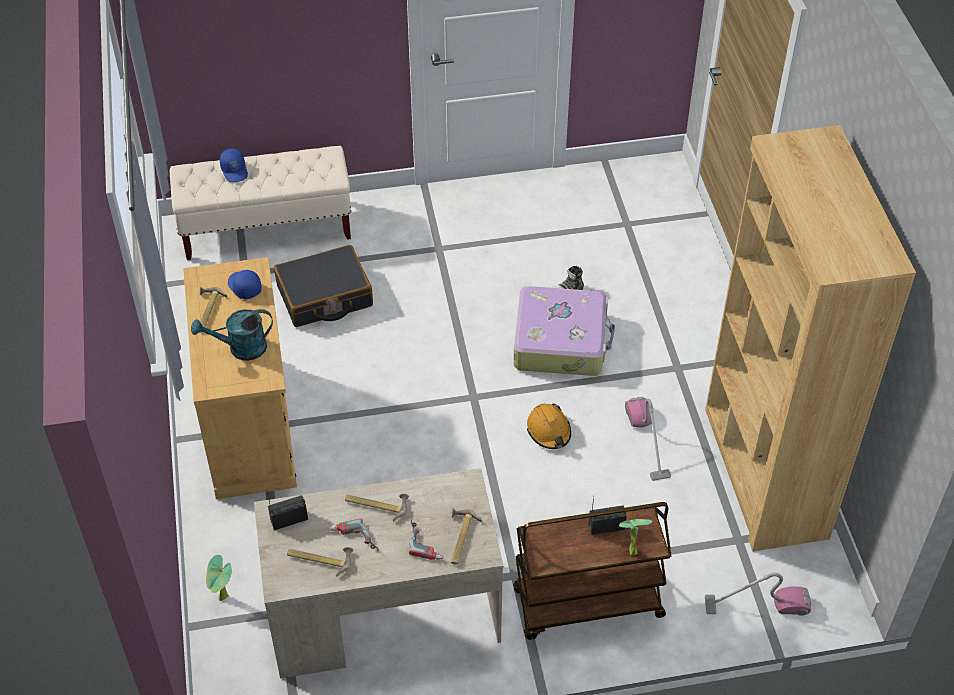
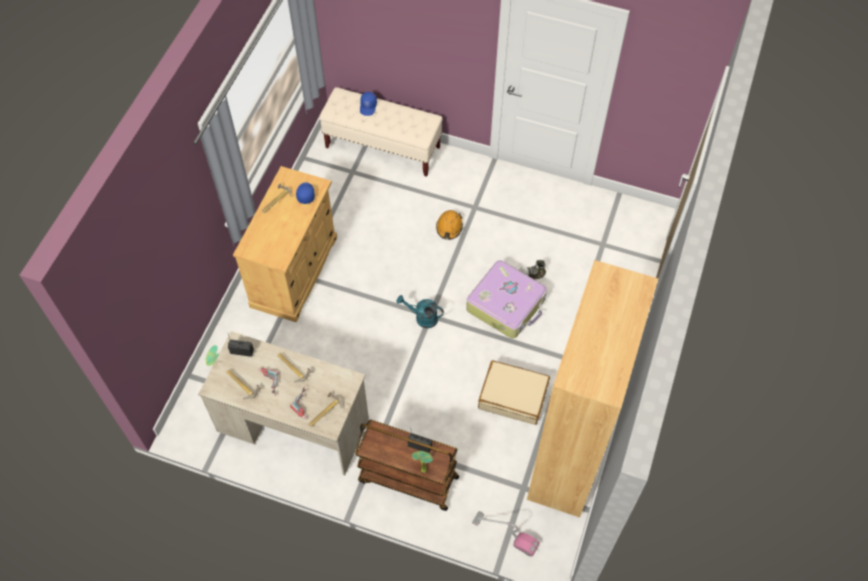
camera: 30 degrees right, 10 degrees up
(240, 348) = (278, 233): turquoise watering can -> turquoise watering can (422, 318)
(324, 296) = (387, 208): black suitcase -> none
(549, 431) = (459, 360): orange hard hat -> orange hard hat (449, 227)
(647, 441) = (513, 396): vacuum cleaner -> beige suitcase

